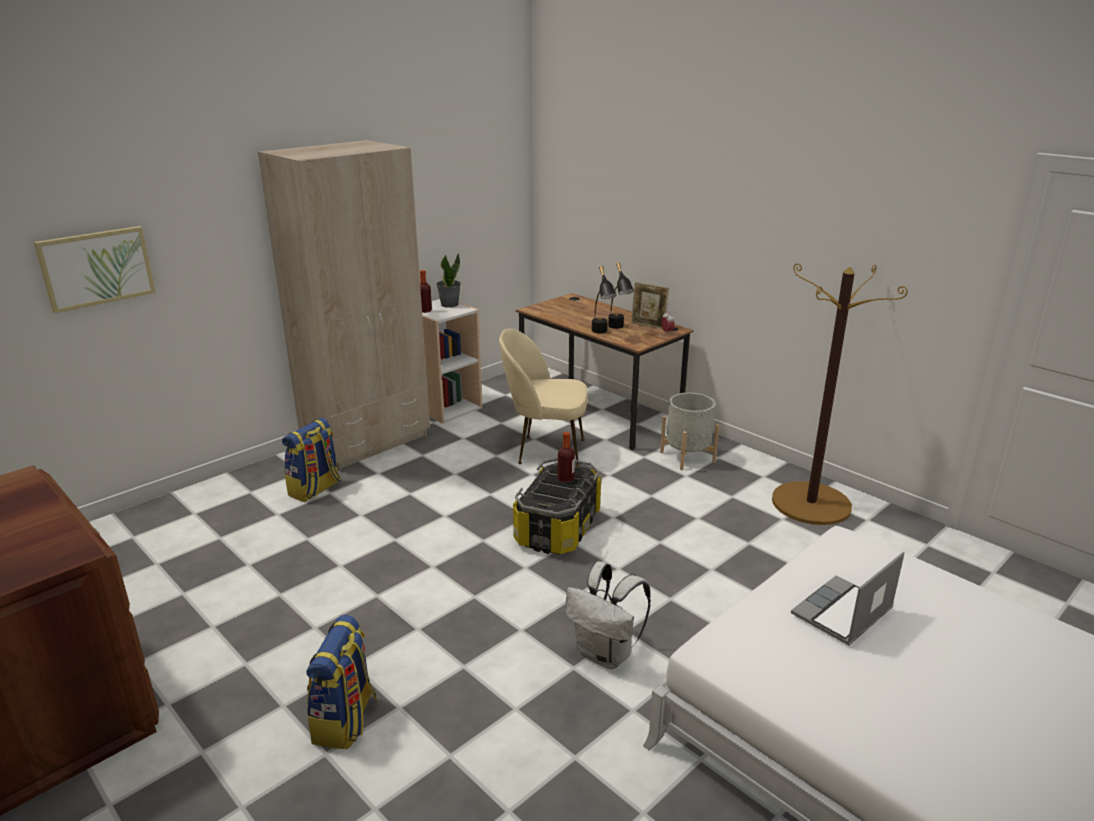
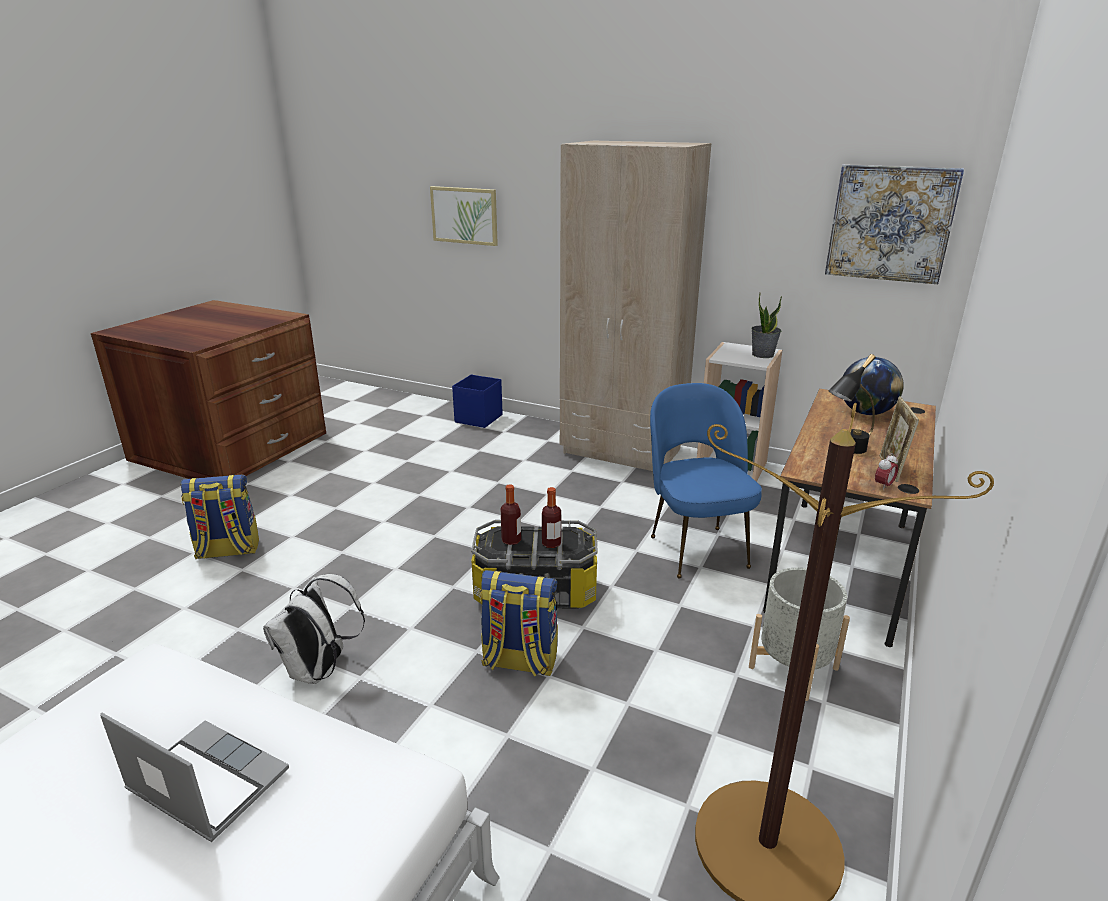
camera: 70 degrees right, 0 degrees up
(195, 502) = (478, 419): none -> blue storage box
(315, 490) = (524, 453): backpack -> backpack (519, 661)
(425, 311) = (728, 350): bottle -> bottle (511, 540)
(489, 182) = (890, 224): none -> picture
(545, 451) = (696, 547): beige chair -> blue chair
(567, 309) = (866, 413): none -> globe
(601, 333) = (812, 444): black table lamp -> none

